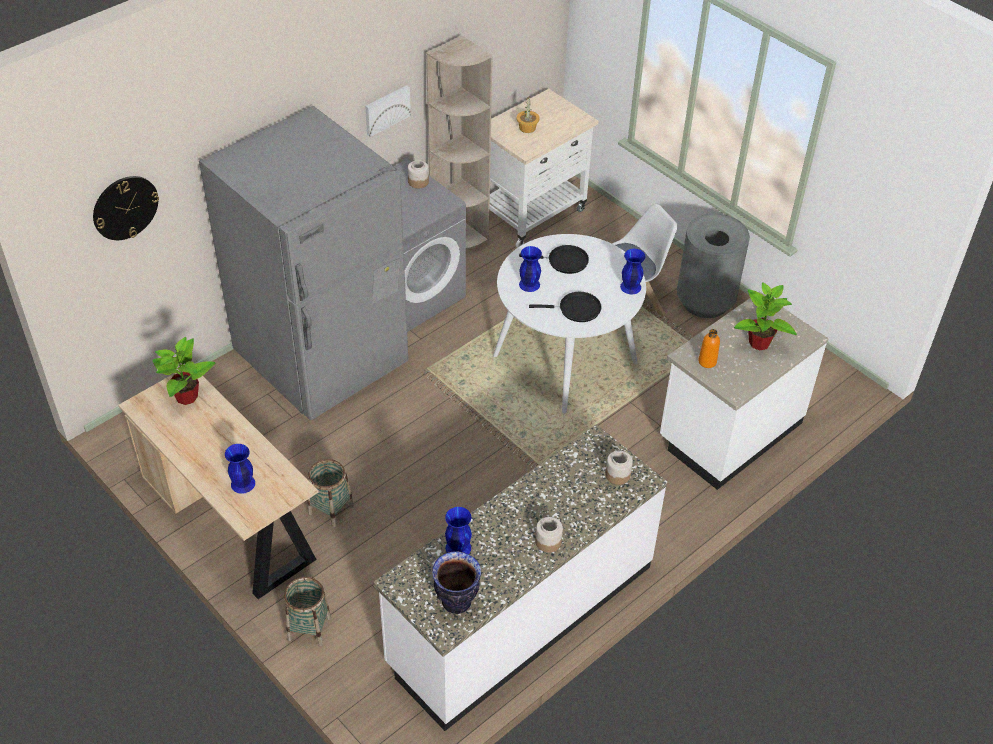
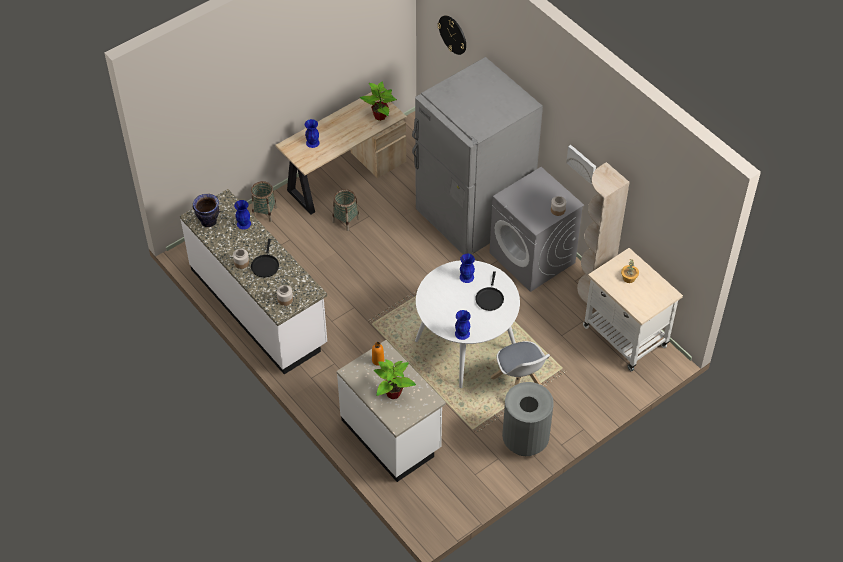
camera: 95 degrees right, 5 degrees up
(576, 309) = (441, 301): black frying pan -> black frying pan (265, 265)

